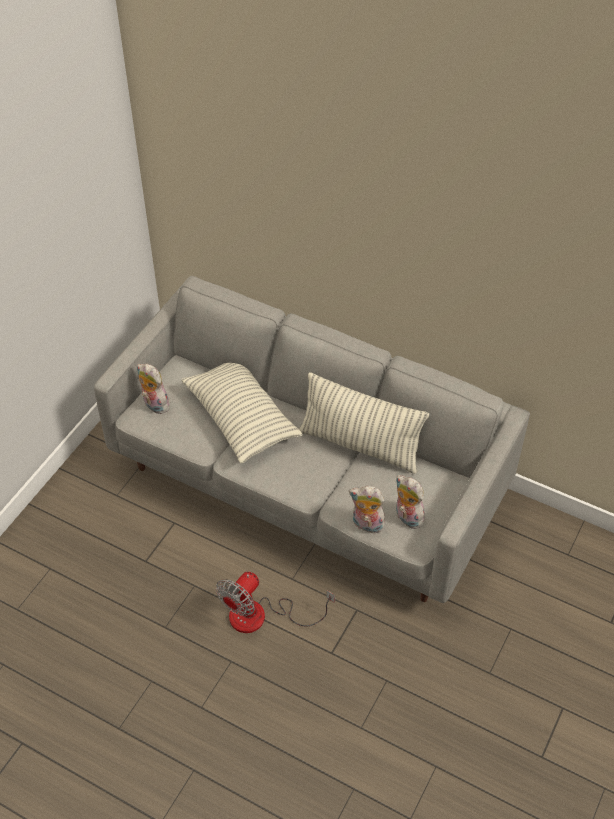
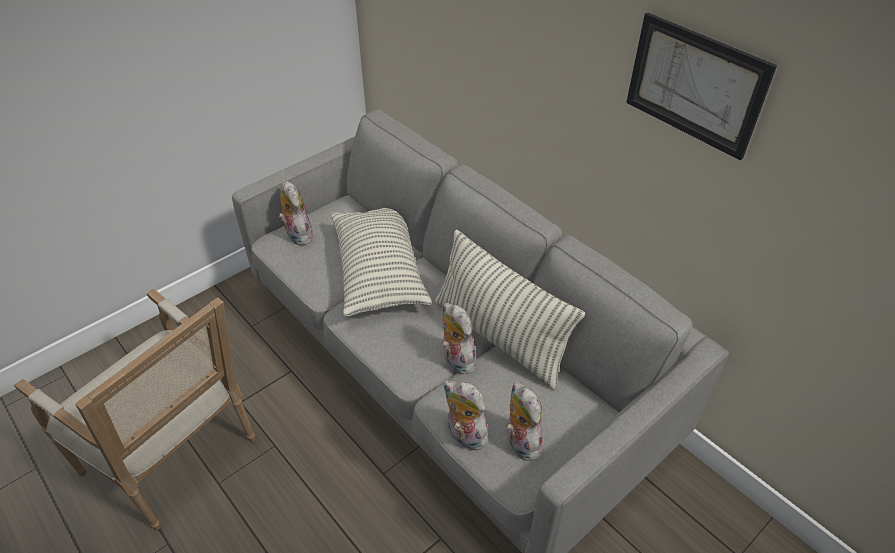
camera: 20 degrees right, 5 degrees down
(120, 619) = (179, 458): none -> armchair
(261, 616) = (327, 507): fan -> none
(336, 473) = (456, 360): none -> plush toy
(473, 247) = (695, 85): none -> picture

